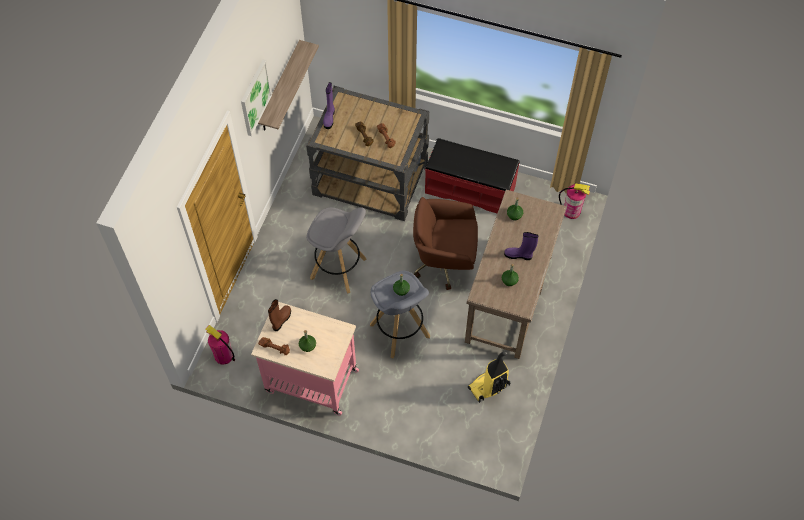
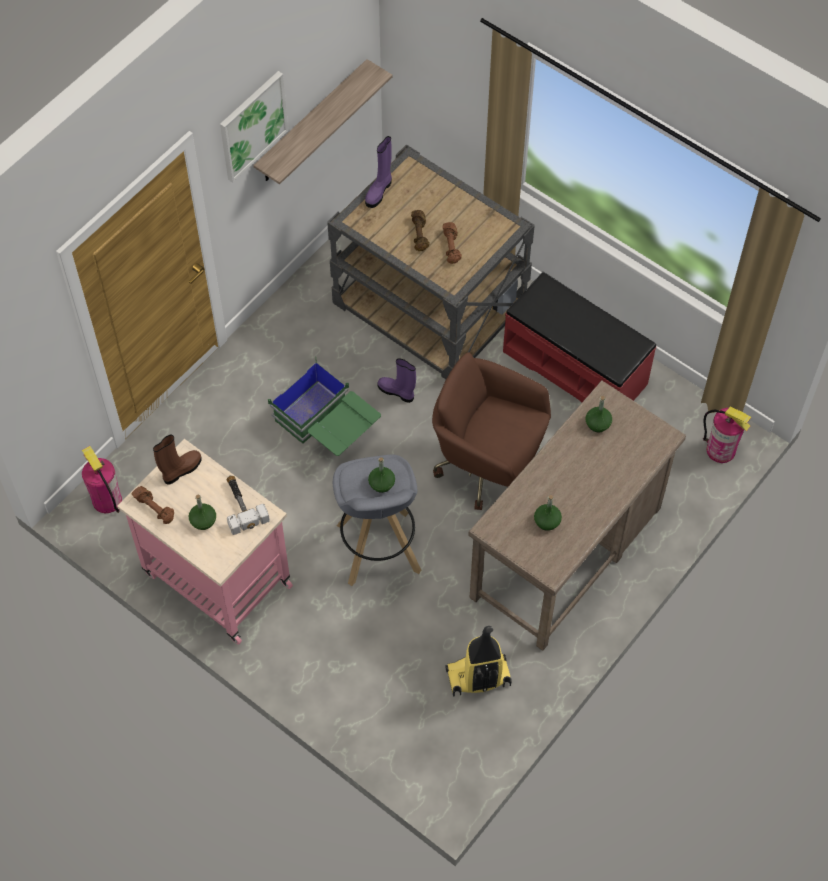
camera: 20 degrees right, 0 degrees up
(326, 329) = (241, 505): none -> hammer
(340, 269) = (327, 427): grey stool -> green storage box
(519, 255) = (578, 487): purple boot -> purple boot (397, 392)

